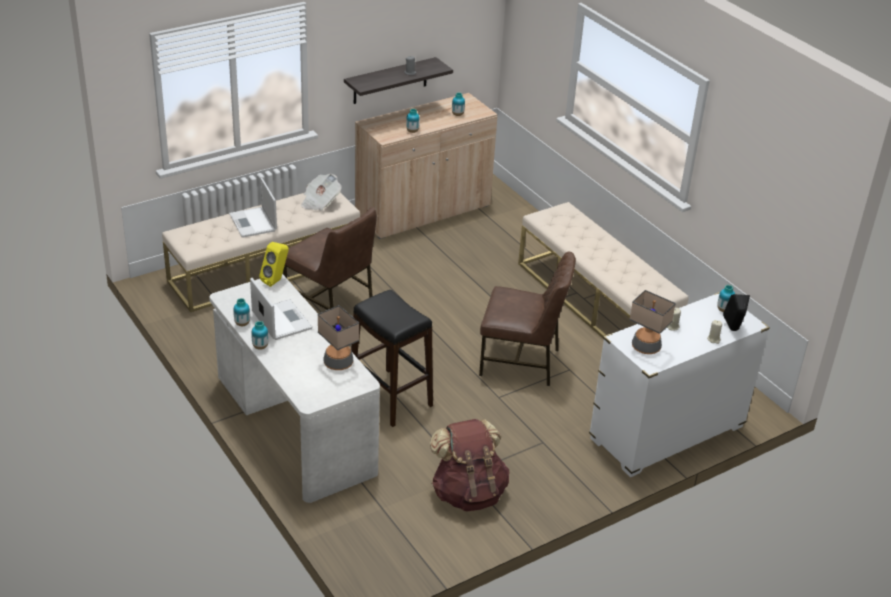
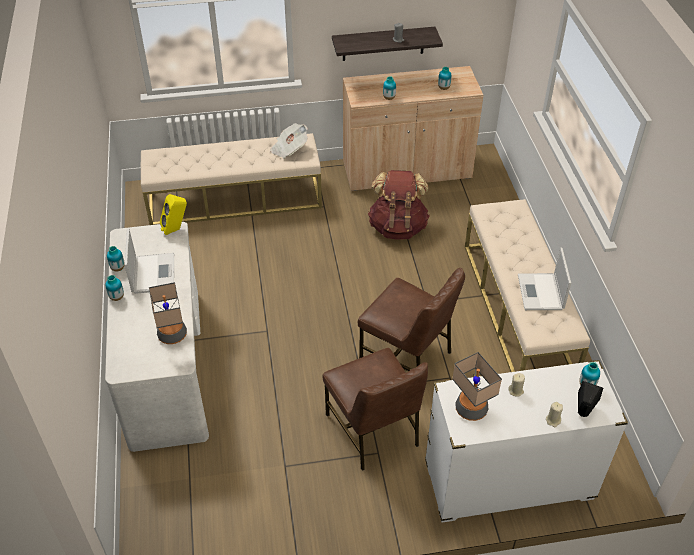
camera: 25 degrees right, 10 degrees up
(253, 223) = (219, 158): laptop -> laptop (540, 293)
(330, 304) = (270, 247): brown chair -> brown chair (373, 430)
(390, 397) = (265, 360): black stool -> none
(468, 493) = (275, 487): brown backpack -> brown backpack (398, 227)

